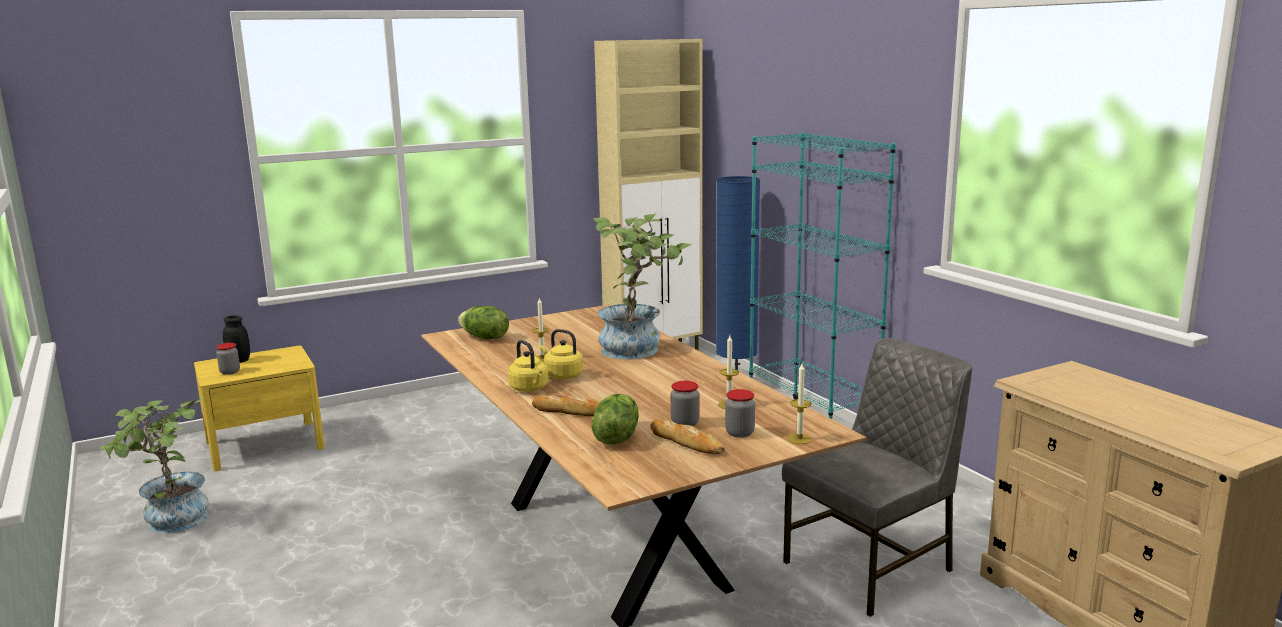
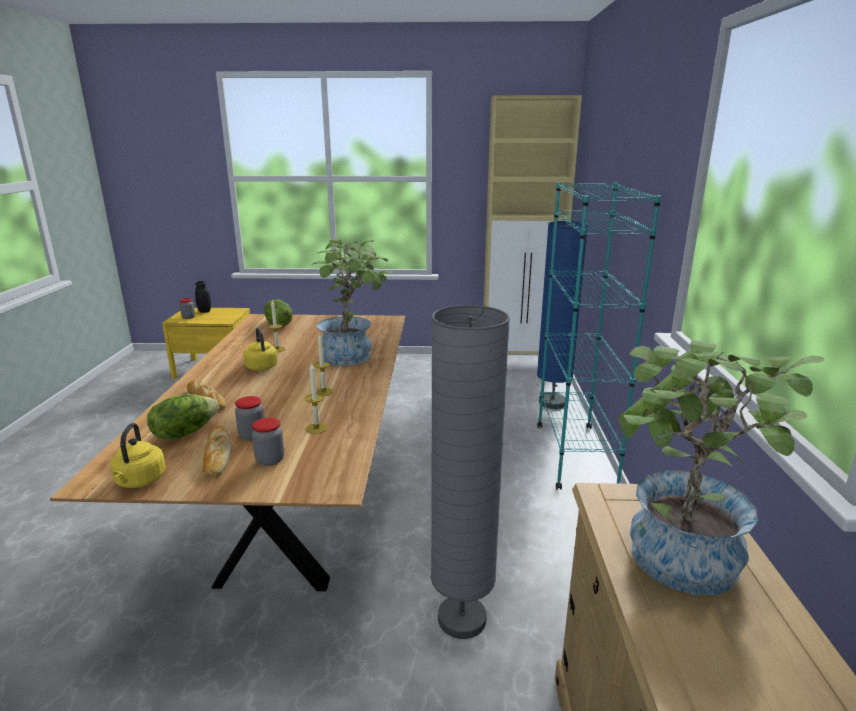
camera: 30 degrees right, 5 degrees up
(171, 523) = (110, 405): potted plant -> potted plant (675, 566)
(530, 389) = (221, 372): yellow kettle -> yellow kettle (139, 481)
(799, 439) = (301, 484): candle -> candle (323, 392)
(872, 567) = (462, 619): grey chair -> grey floor lamp

